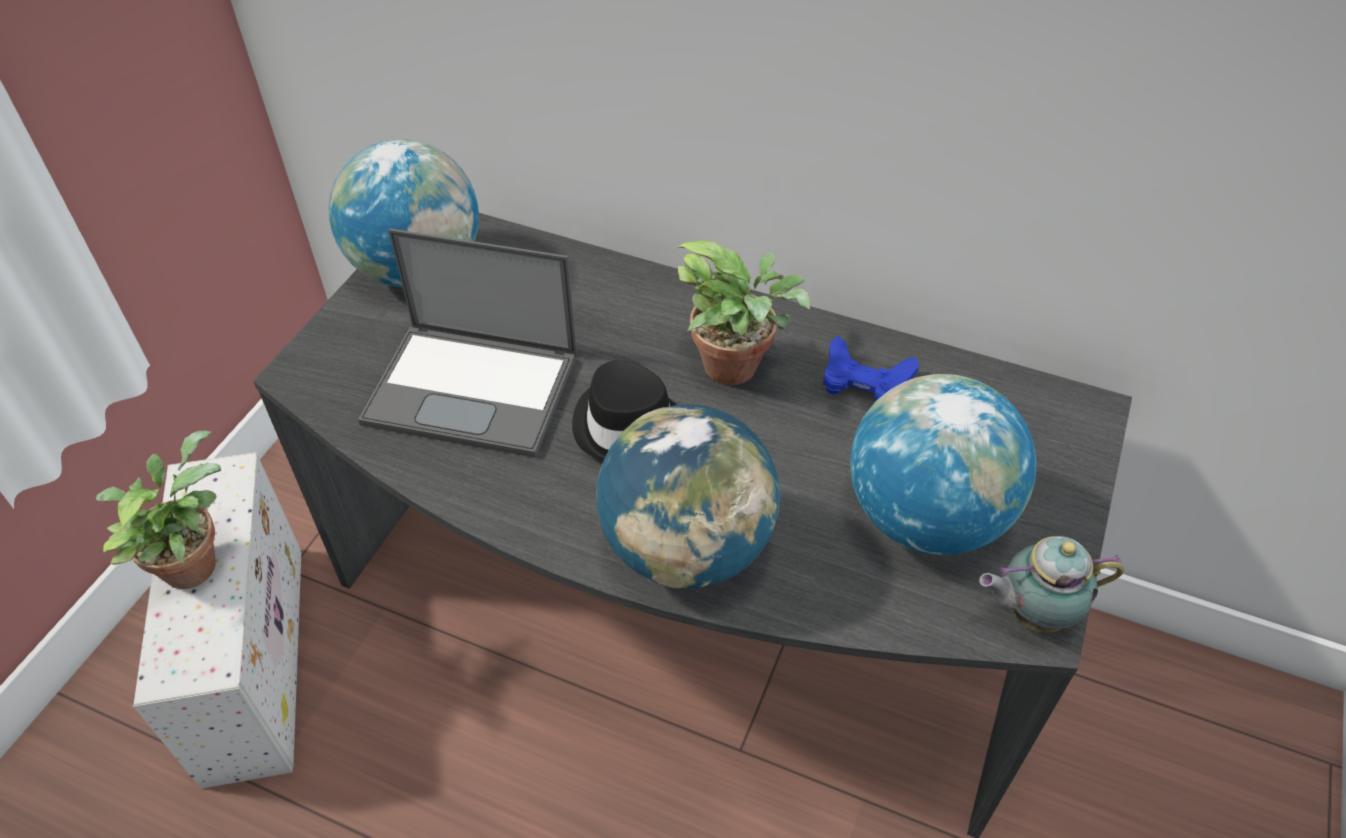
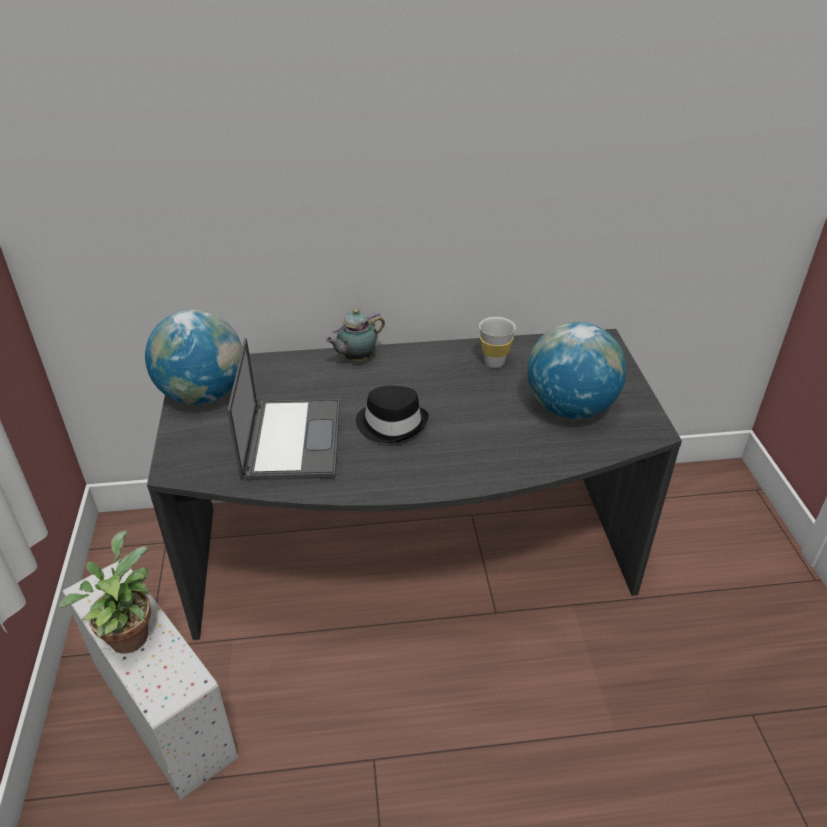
camera: 30 degrees left, 10 degrees down
(475, 388) = (292, 438): laptop -> laptop turned 75 degrees counterclockwise
(687, 548) = (471, 465): globe -> none
(738, 368) = (427, 379): potted plant -> none
(865, 381) = (494, 363): blue game controller -> white cup
(1031, 613) = (646, 427): teapot -> teapot (356, 359)

